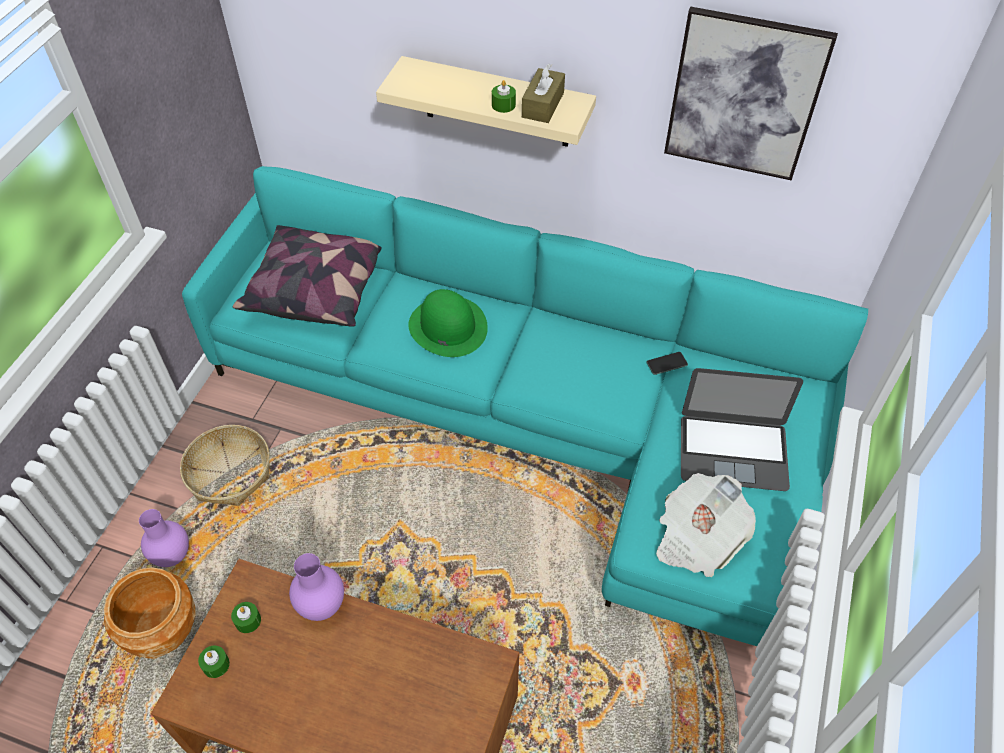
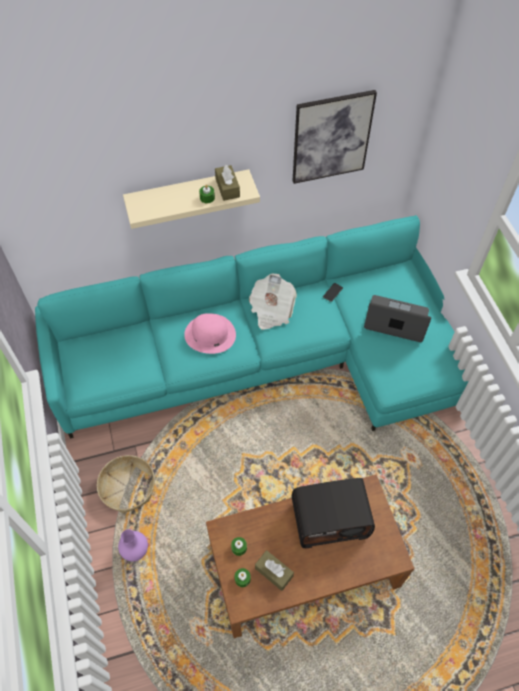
camera: 35 degrees left, 5 degrees up
(162, 629) = (165, 591): brown planter -> none
(261, 686) = (274, 572): none -> brown tissue box
(316, 288) = (117, 354): pillow -> none
(323, 606) = (269, 515): purple vase -> none
(399, 668) = (330, 518): none -> radio
(447, 326) = (209, 334): green hat -> pink hat
(697, 537) = (411, 370): newspaper -> newspaper (271, 310)
(733, 451) = (396, 319): laptop -> laptop turned 135 degrees counterclockwise

